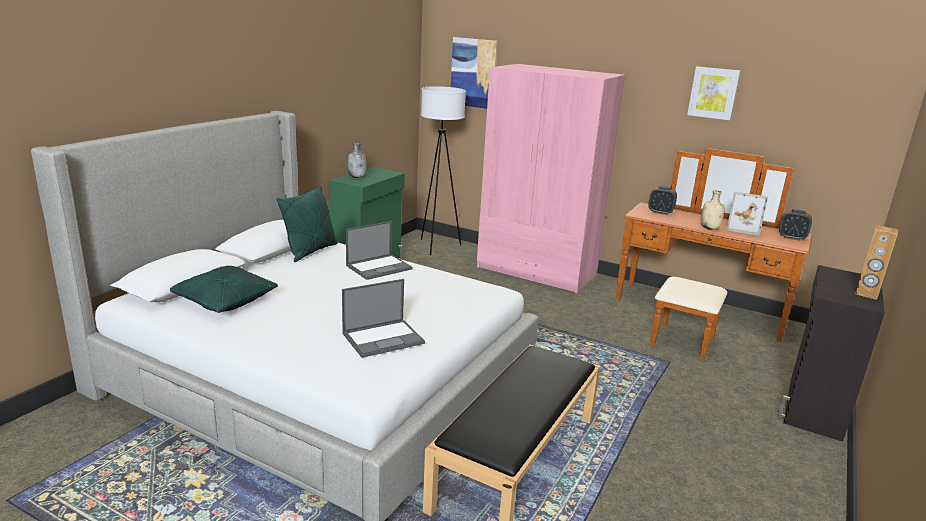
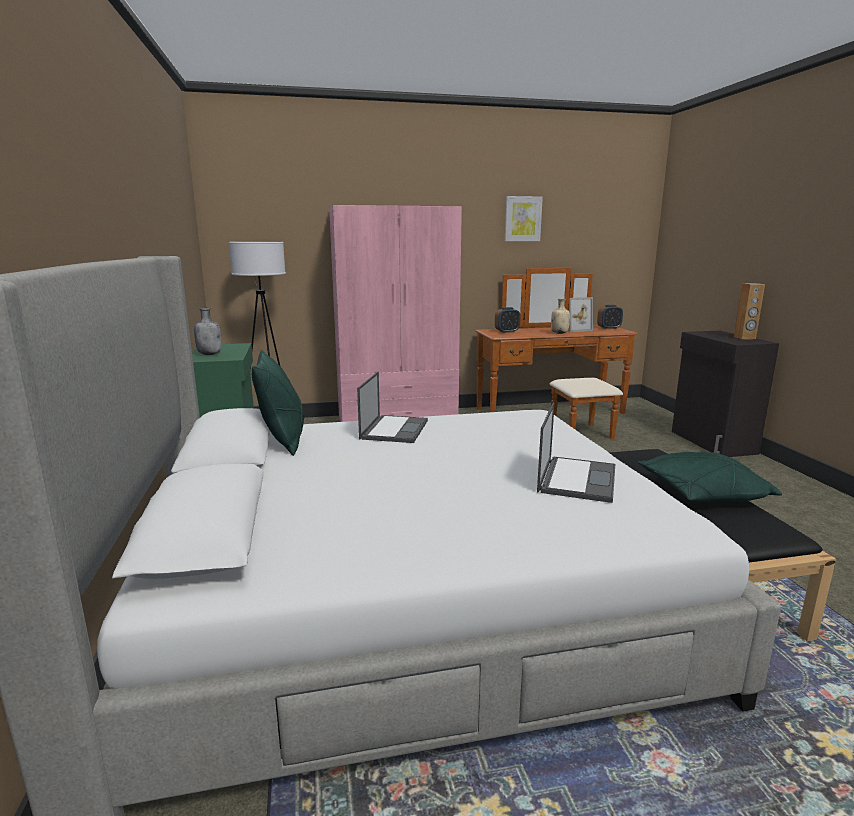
camera: 40 degrees left, 5 degrees down
(224, 301) = (317, 525): green pillow -> green pillow (702, 494)
(473, 73) = (274, 224): picture -> none

